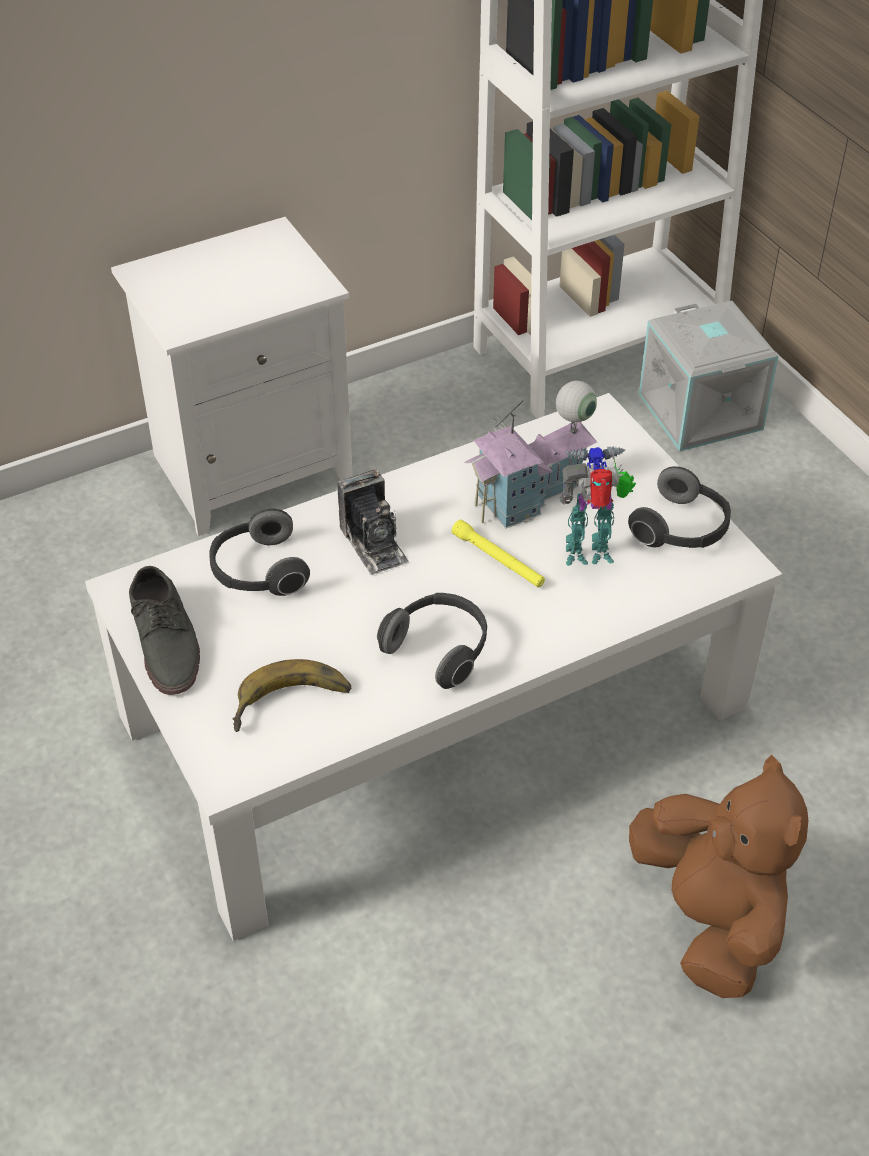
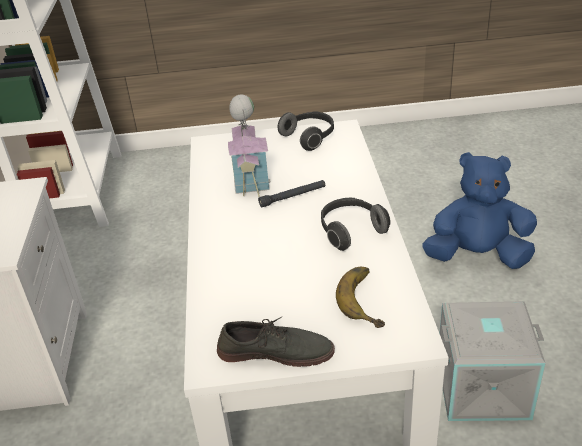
camera: 65 degrees left, 10 degrees down
(258, 572) = (238, 294): headphones -> none
(374, 544) = (247, 239): camera -> none
(498, 560) = (293, 197): yellow flashlight -> black flashlight
(590, 554) = (308, 167): toy robot -> none
(702, 411) = (155, 171): grey storage box -> grey storage box (482, 386)
(710, 918) = (477, 256): brown plush toy -> blue plush toy

